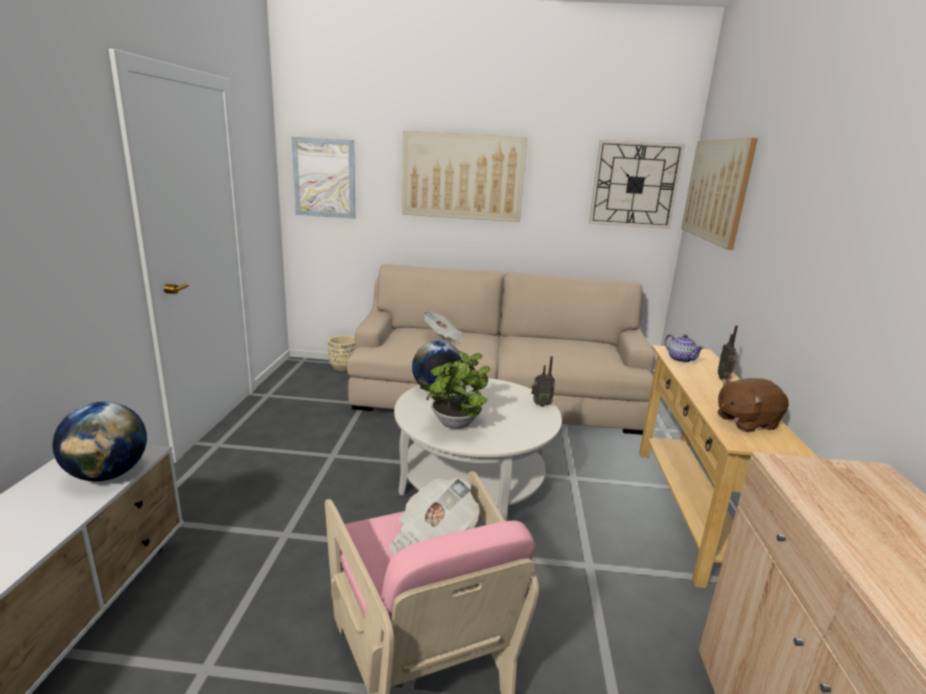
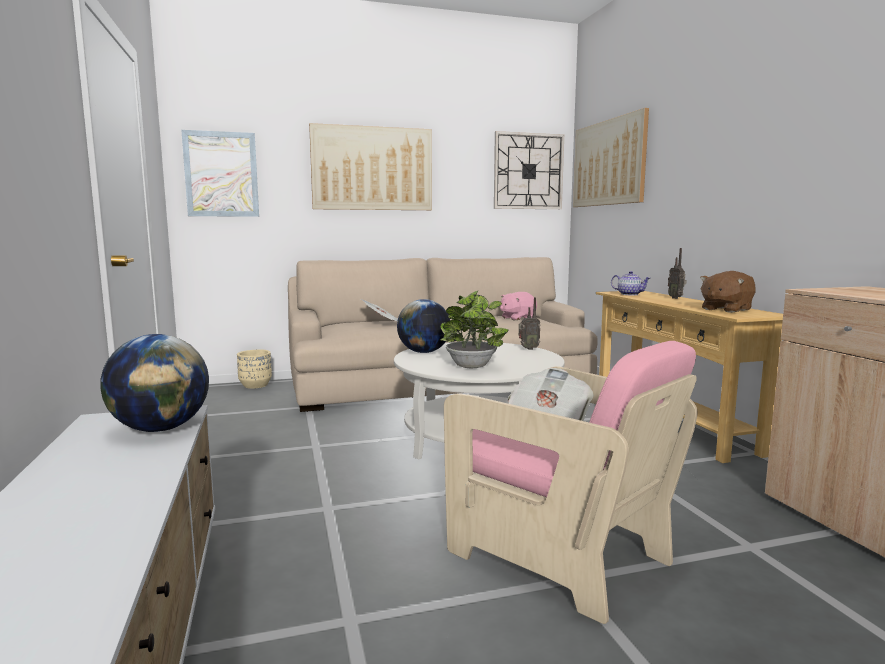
camera: 20 degrees left, 10 degrees down
(582, 348) = (517, 318): none -> pink plush toy

